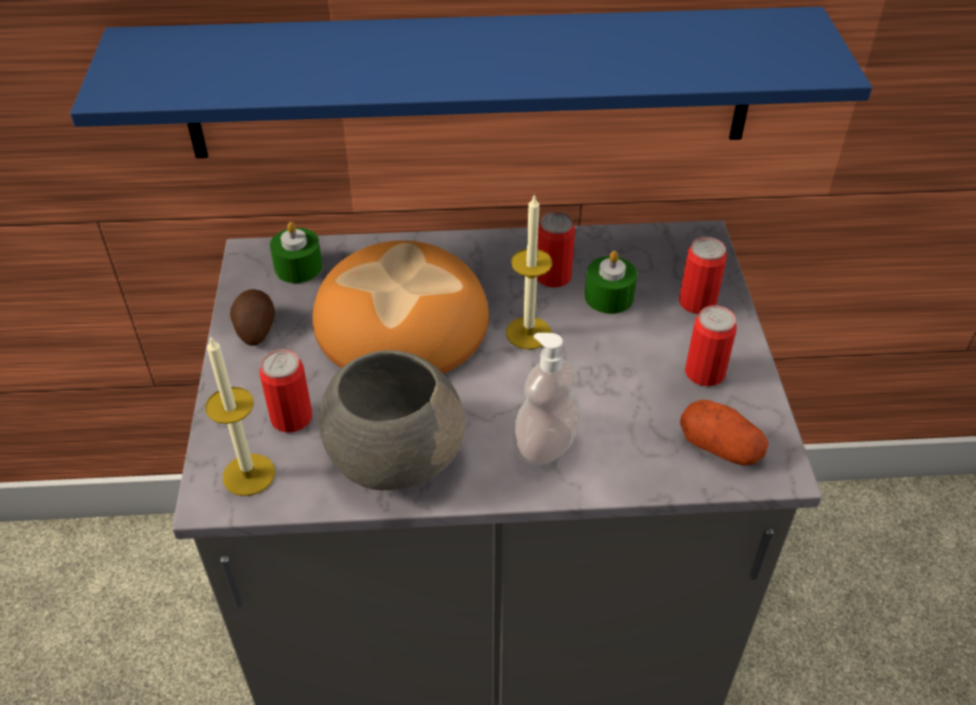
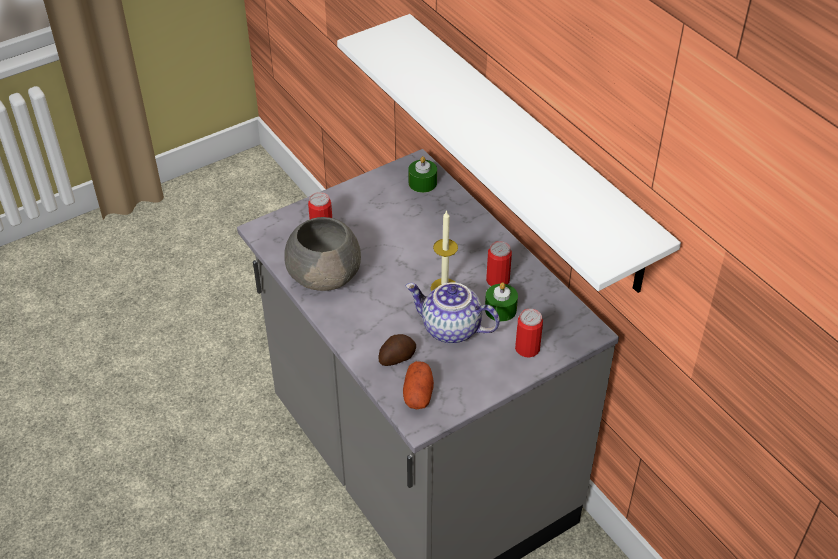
camera: 60 degrees right, 0 degrees up
(248, 474) = (280, 234): candle -> none
(255, 329) = (367, 190): potato -> potato (396, 357)
(399, 322) = (413, 237): bread -> none
(470, 84) = (527, 151): blue shelf -> white shelf
(545, 445) = (369, 326): soap dispenser -> none
(613, 360) = (450, 329): none -> teapot
(704, 373) = (470, 370): can -> none

